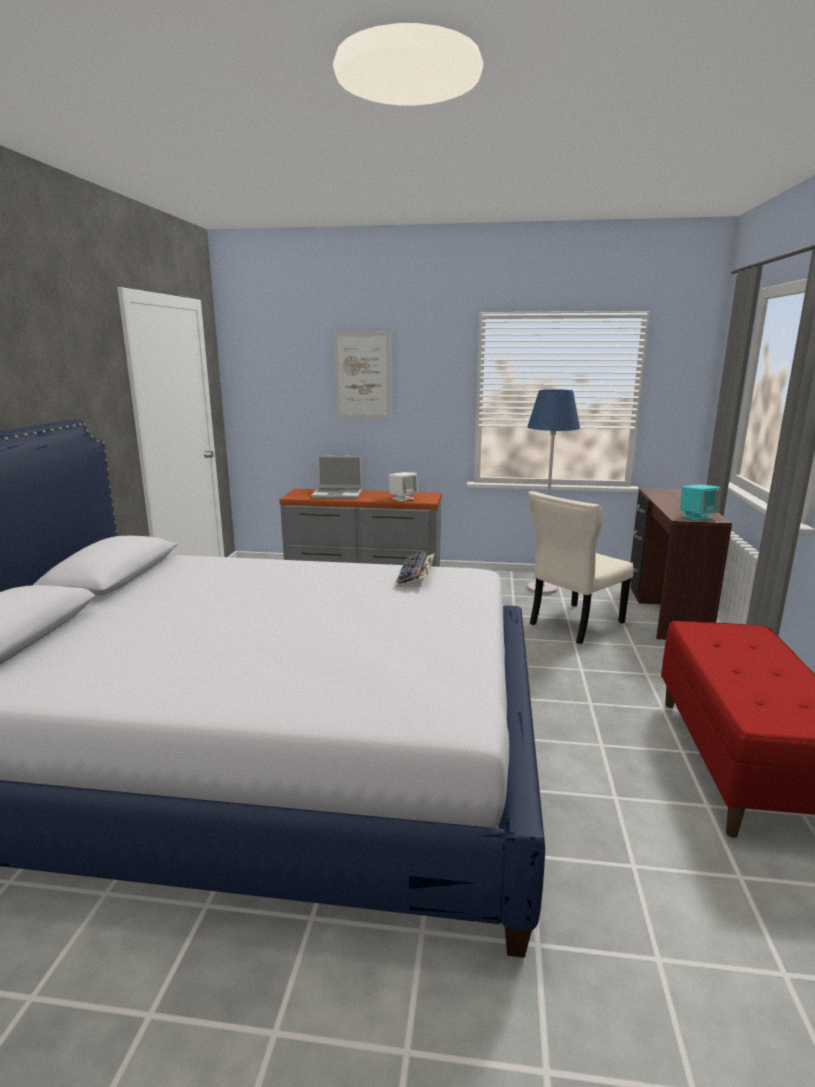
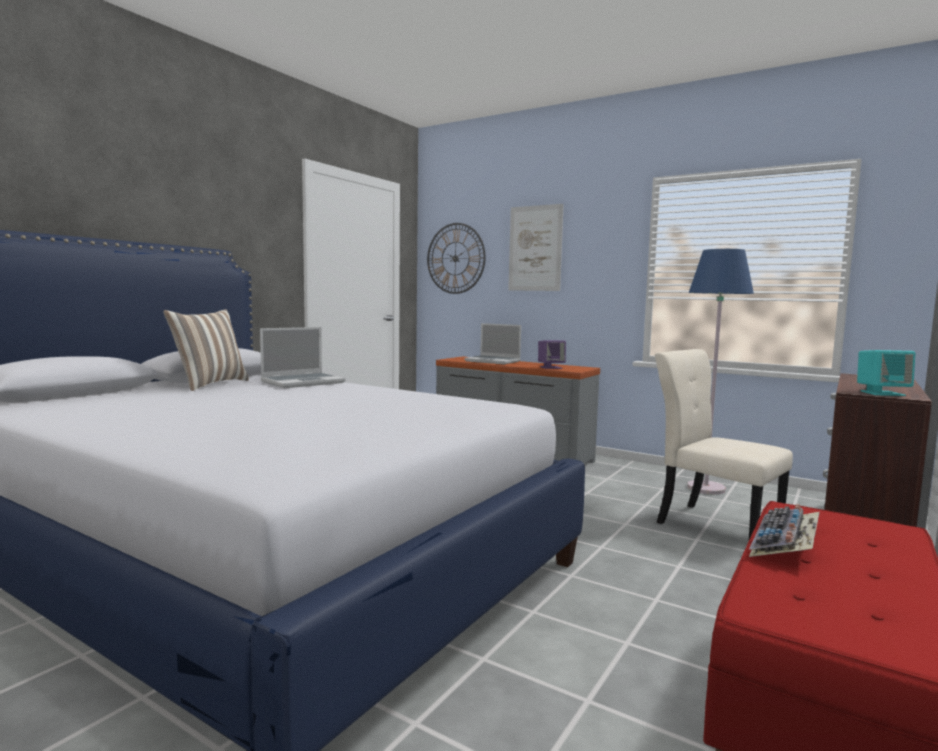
camera: 25 degrees right, 10 degrees down
(140, 591) = (209, 384): none -> pillow
(232, 568) = (303, 382): none -> laptop
(270, 383) = (455, 258): none -> wall clock
(403, 498) = (551, 367): white speaker -> purple speaker
(416, 576) = (450, 401): keyboard -> keyboard (785, 544)
(573, 624) = (713, 524): beige chair -> beige chair turned 60 degrees clockwise

